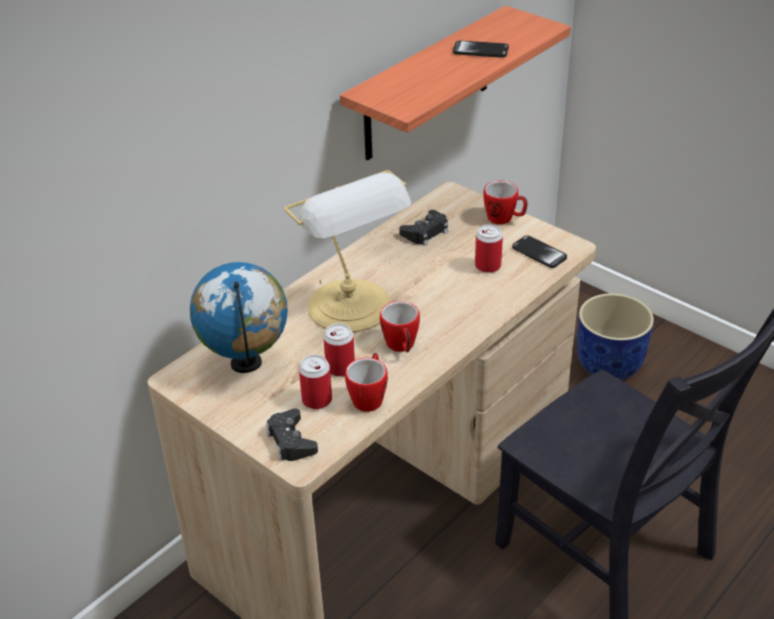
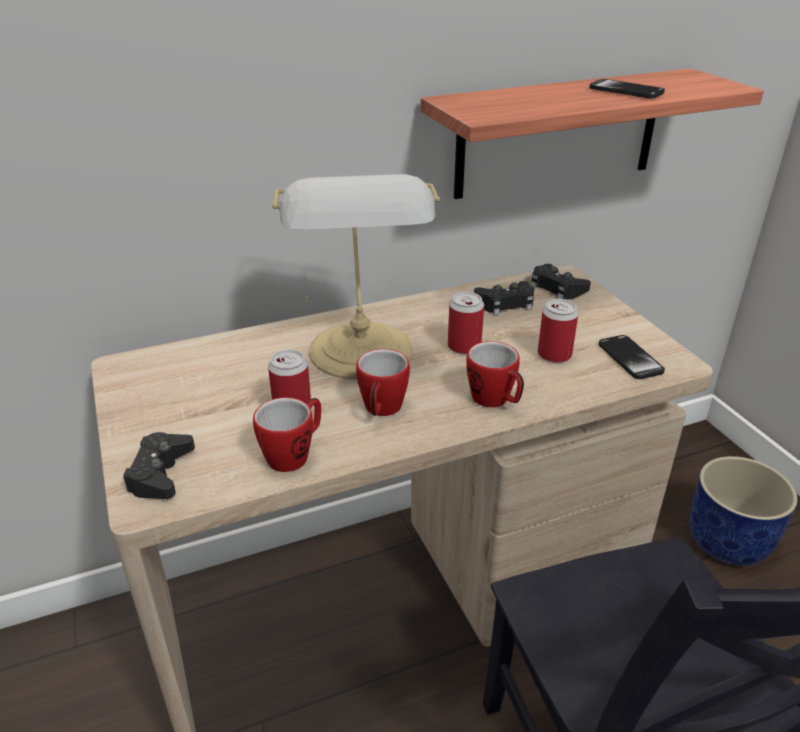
camera: 25 degrees right, 5 degrees down
(247, 364) = (201, 374): globe -> none
(317, 400) = (234, 436): can -> can (464, 346)
(454, 207) = (557, 288): none -> black game controller
(504, 219) = (609, 313): mug -> mug (495, 401)

